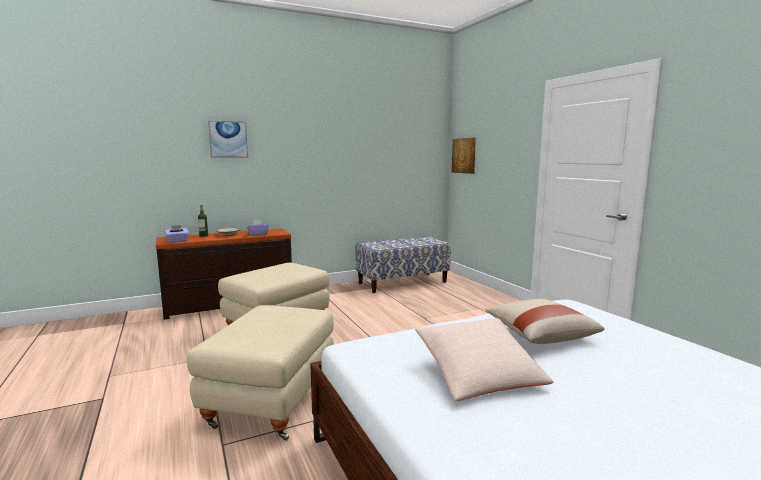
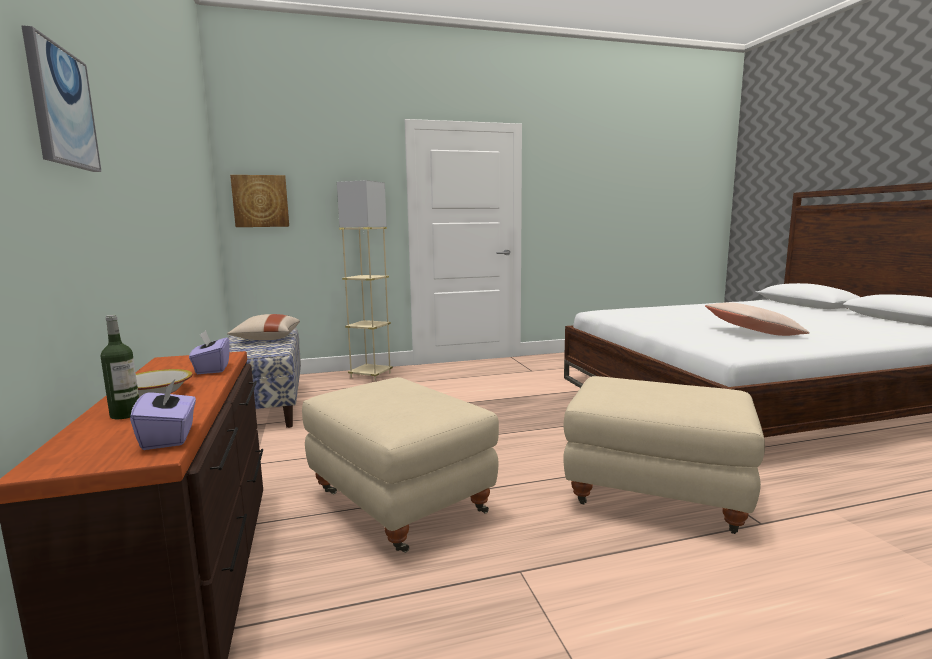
camera: 80 degrees left, 0 degrees up
(485, 295) = (370, 375): none -> beige floor lamp
(539, 335) = (672, 320): beige pillow -> beige pillow (266, 339)

